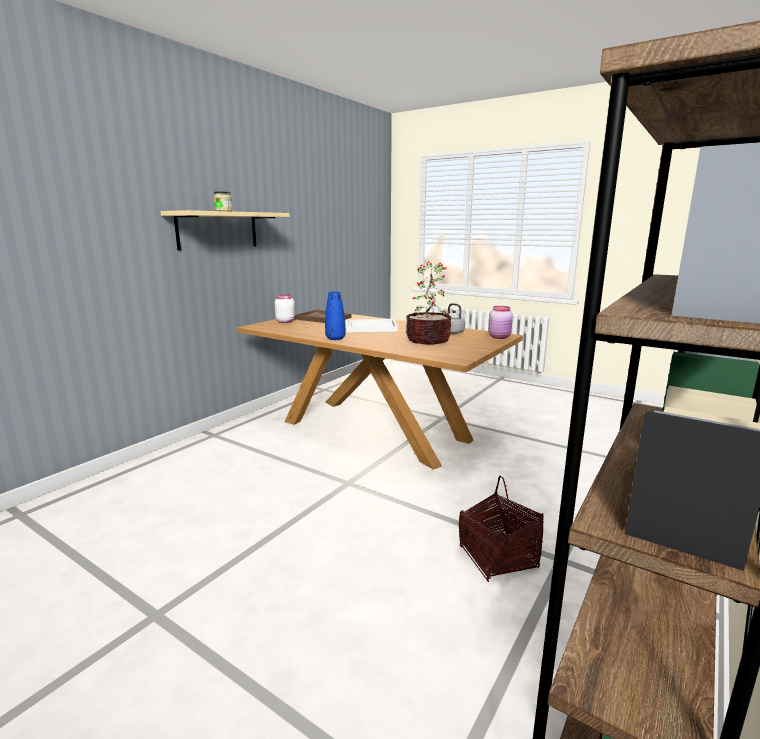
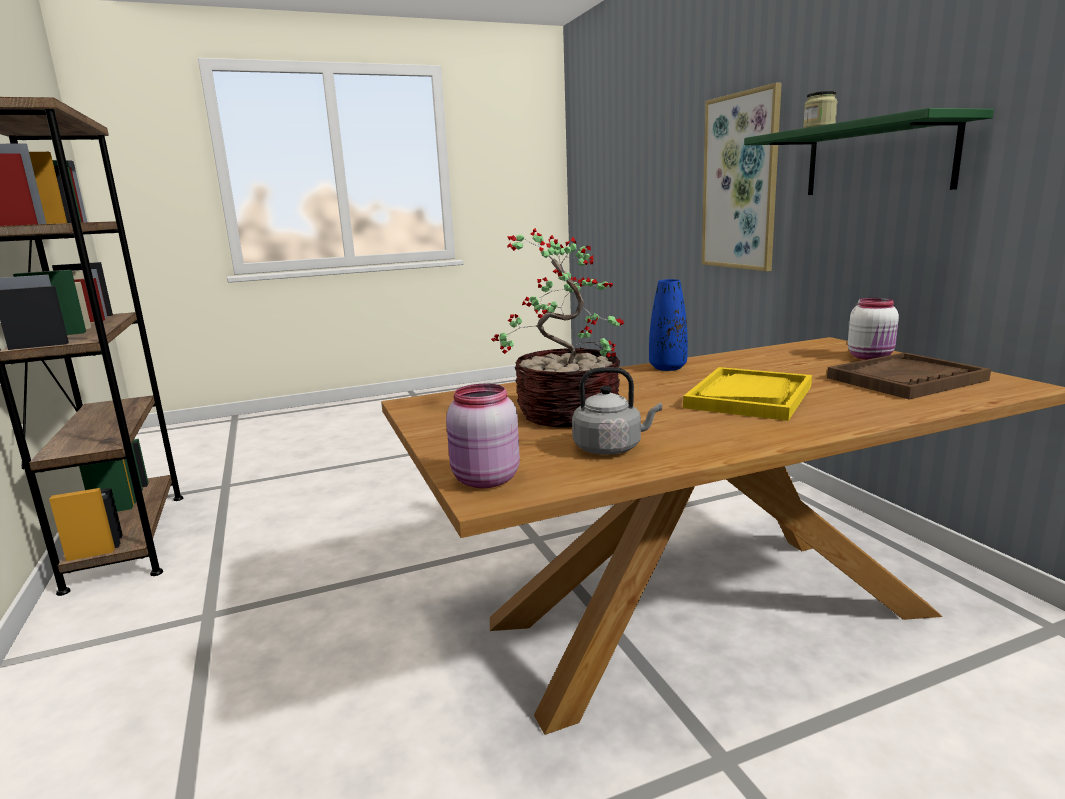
camera: 125 degrees right, 0 degrees up
(105, 240) = (740, 182): none -> picture
(218, 230) = (877, 159): beige shelf -> green shelf
(371, 327) = (749, 396): white tray -> yellow tray
(498, 557) = (282, 578): basket -> none

